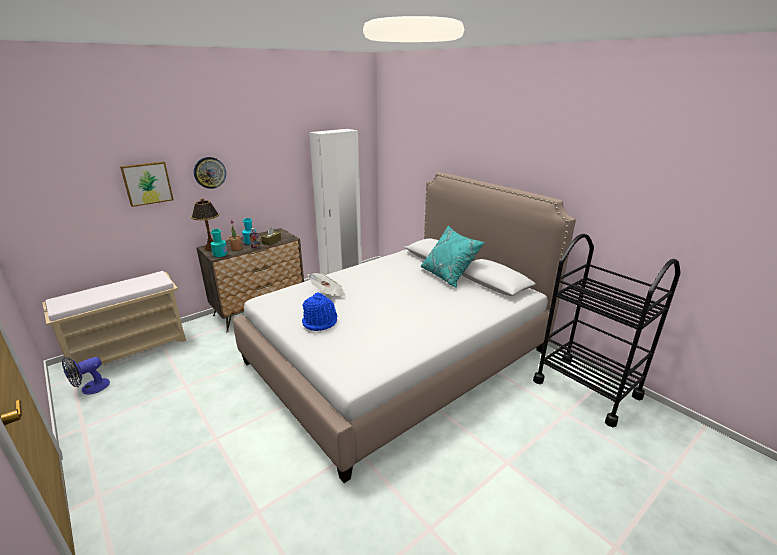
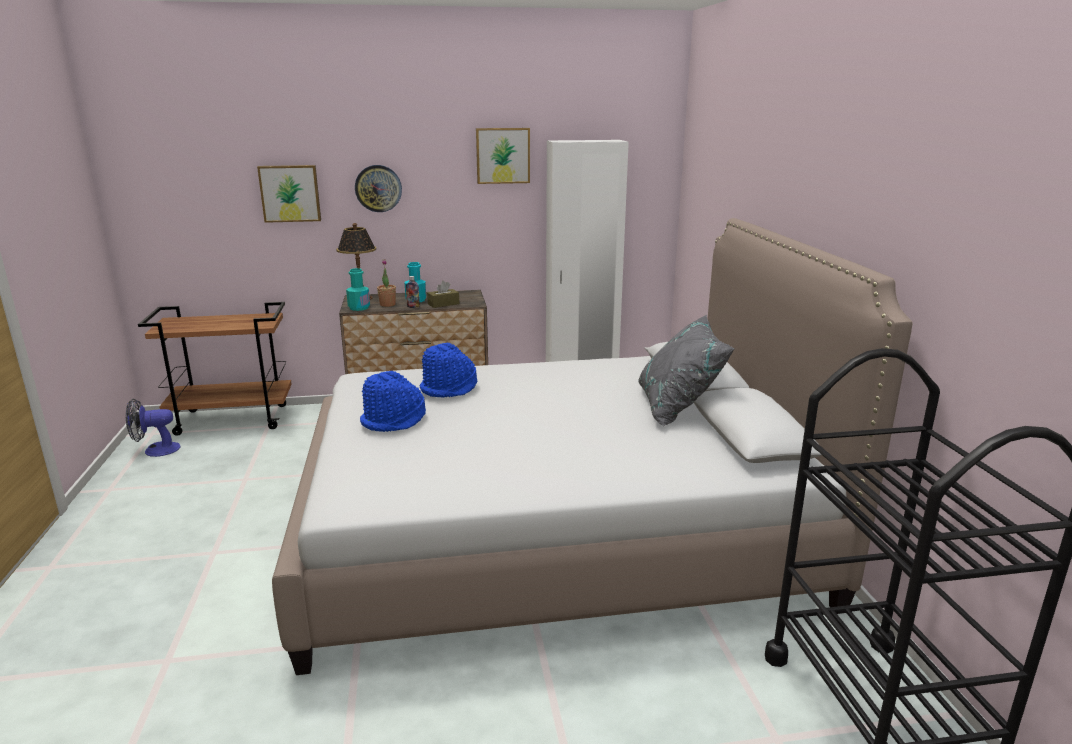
camera: 30 degrees right, 5 degrees down
(131, 349) = (233, 419): beige bench -> brown cart
(285, 143) = (502, 155): none -> picture
(328, 294) = (449, 388): newspaper -> blue hat
(448, 276) = (678, 407): turquoise pillow -> grey pillow

